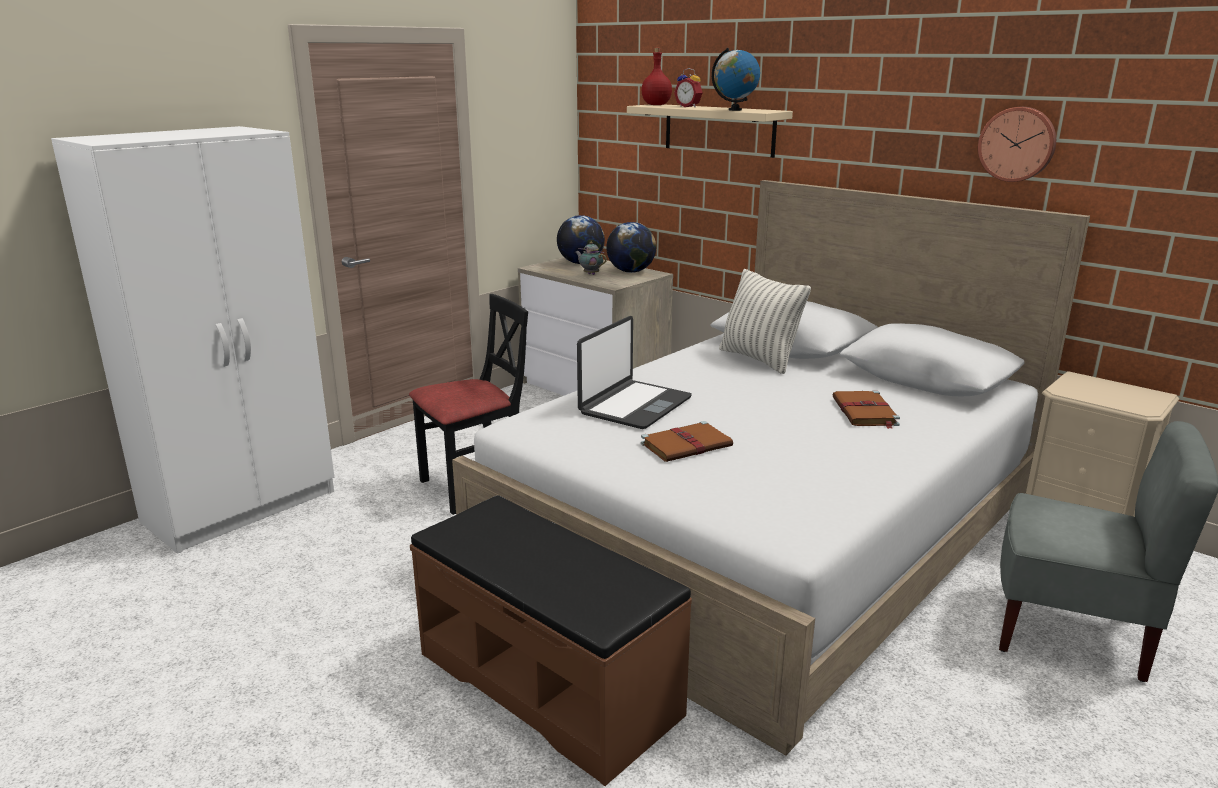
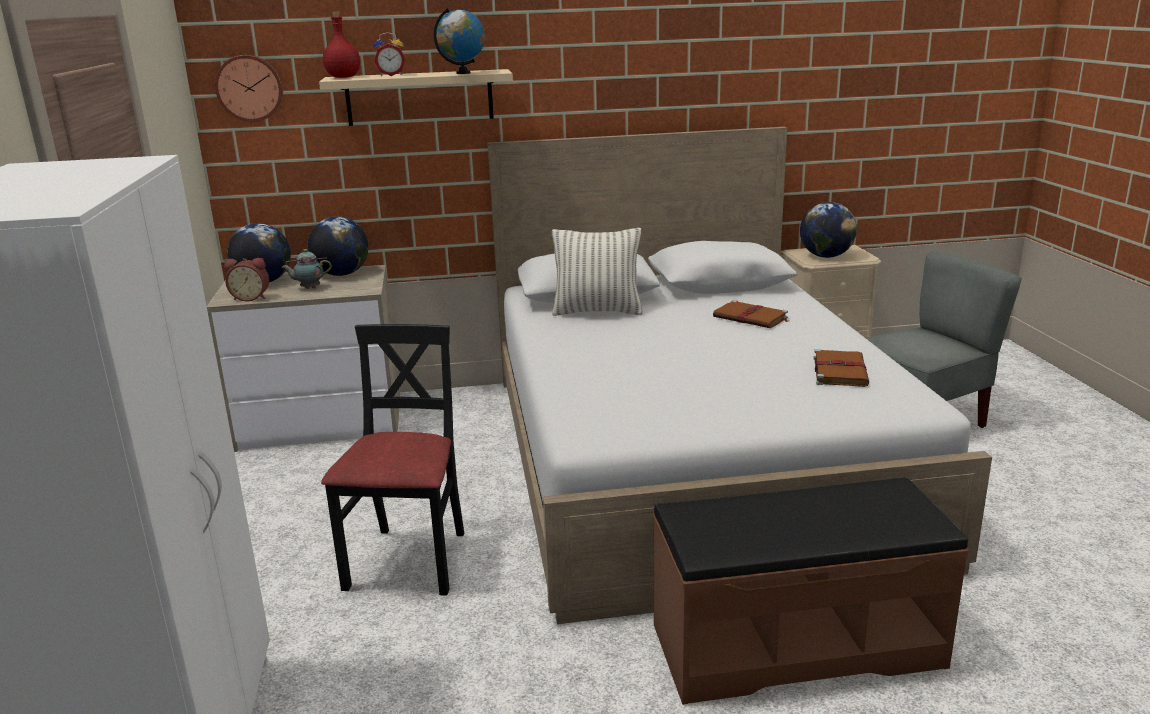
camera: 50 degrees left, 0 degrees up
(549, 270) = (251, 298): none -> alarm clock
(634, 406) = (618, 380): laptop -> none
(687, 445) = (727, 386): brown book -> brown book (839, 371)
(1017, 144) = (723, 77): wall clock -> wall clock (250, 88)
(1095, 392) = (826, 256): none -> globe

